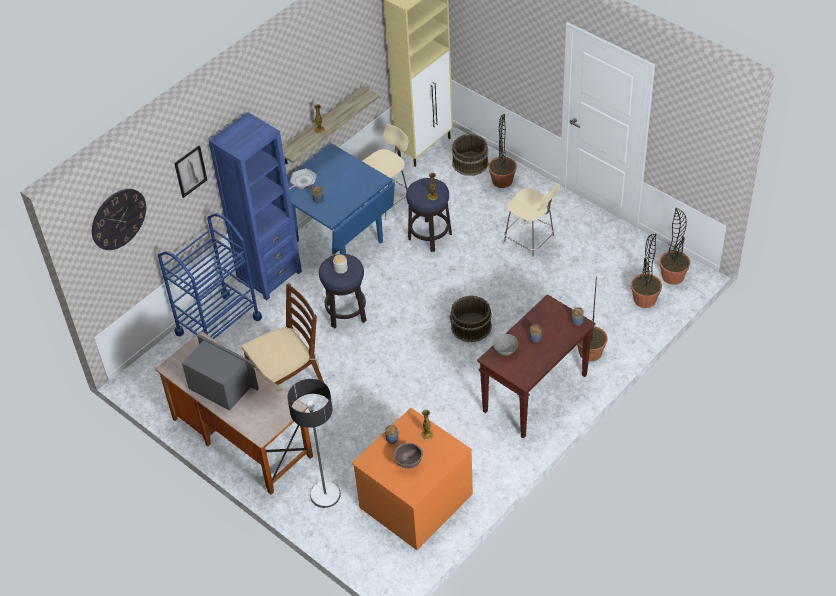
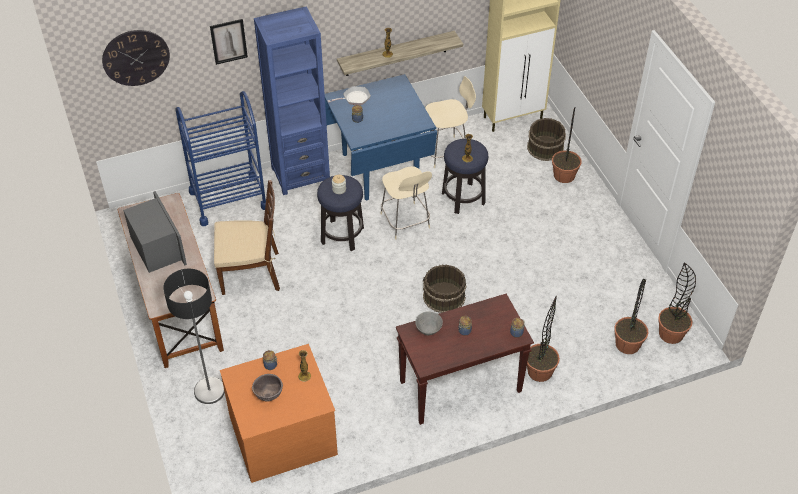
camera: 25 degrees right, 0 degrees up
(530, 242) = (552, 243): beige chair -> beige chair (405, 222)

